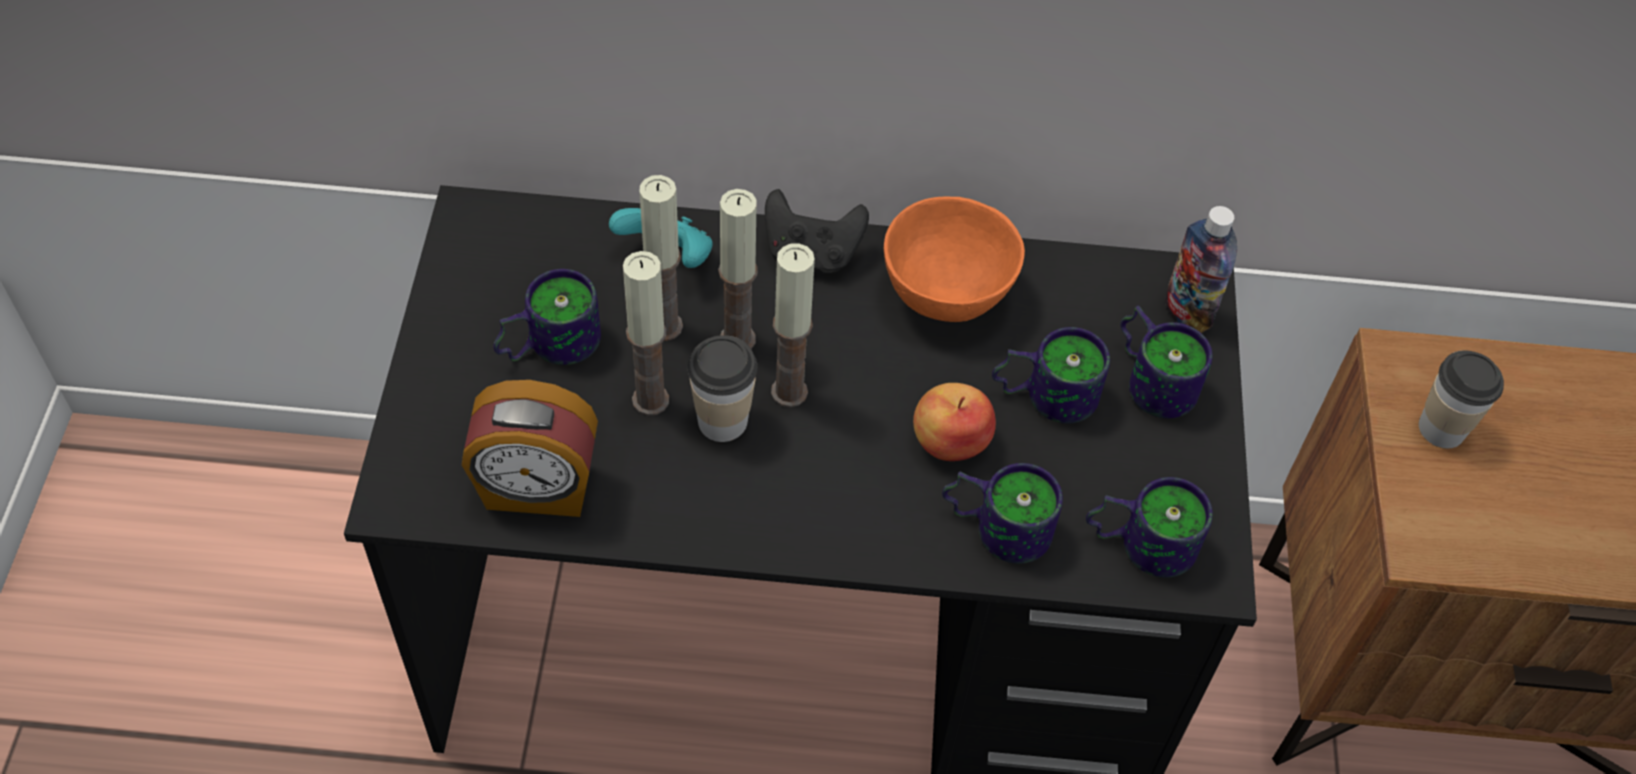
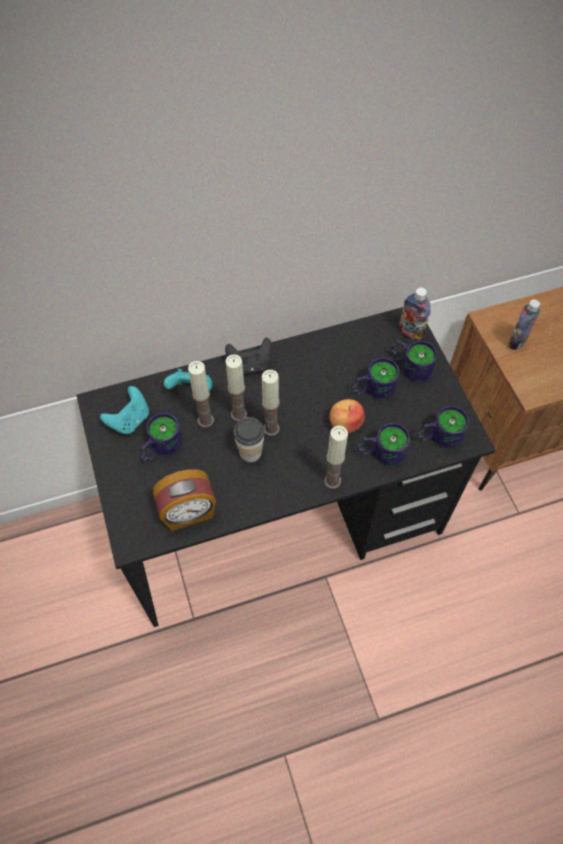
camera: 20 degrees left, 5 degrees up
(517, 270) = (130, 420): none -> turquoise game controller
(650, 400) = (216, 455): candle -> candle (332, 481)
(948, 294) = (314, 361): orange bowl -> none
(1441, 428) = (516, 342): cup -> bottle

